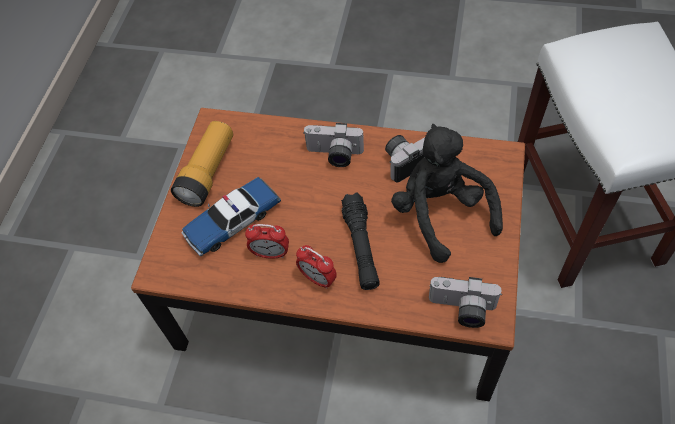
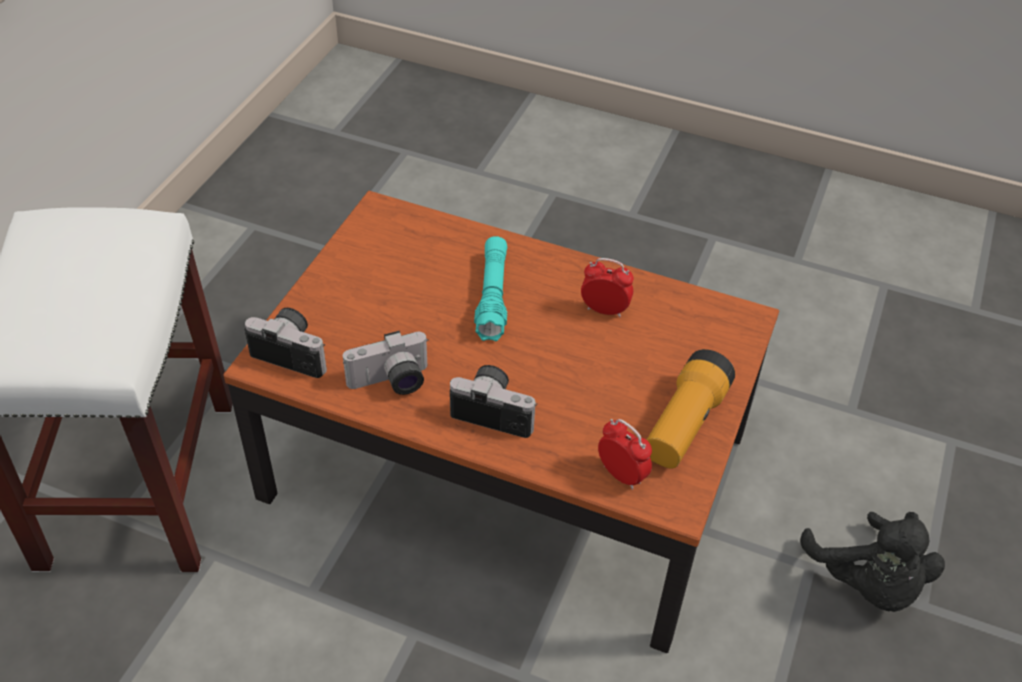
camera: 175 degrees left, 10 degrees down
(233, 221) = (650, 354): toy car -> none
(318, 279) = (552, 275): alarm clock -> alarm clock (621, 474)
(361, 246) = (492, 296): black flashlight -> turquoise flashlight
(441, 214) = (381, 311): black plush toy -> black plush toy (867, 583)
(462, 310) = (404, 222): camera -> camera (294, 351)

